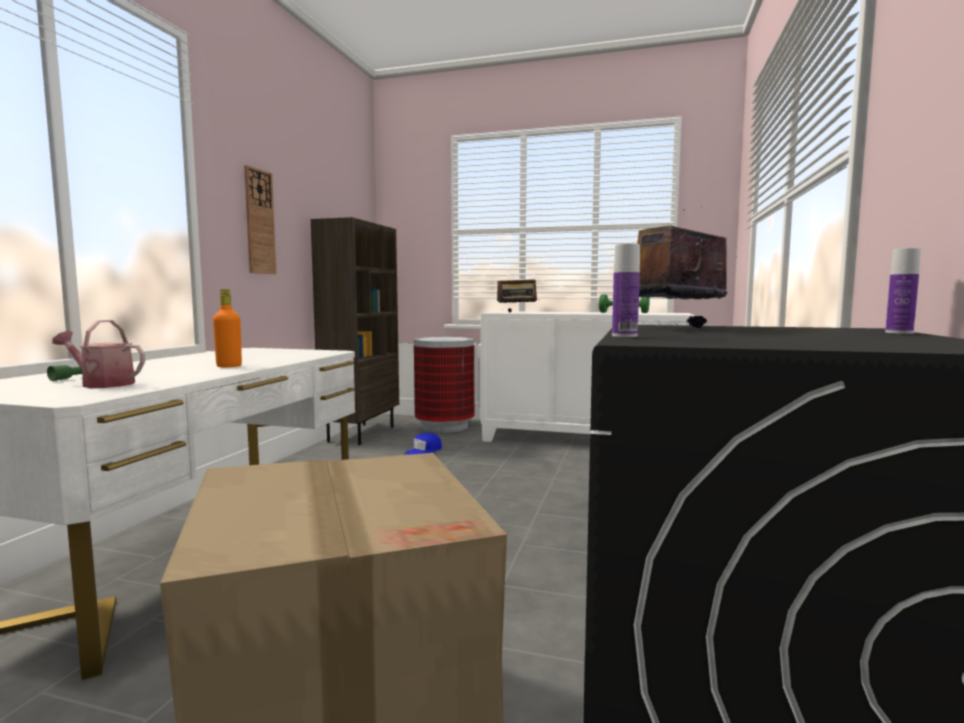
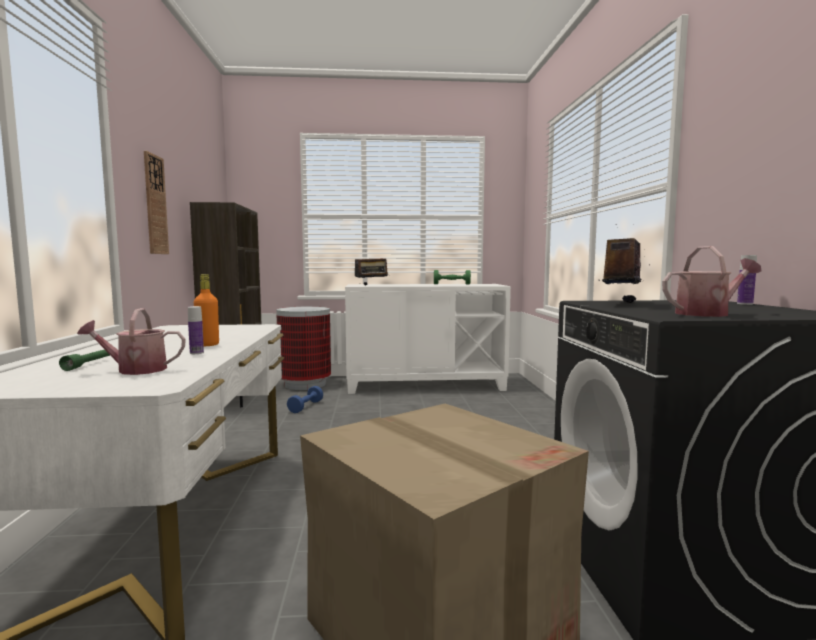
camera: 20 degrees left, 0 degrees up
(424, 451) = (305, 407): blue cap -> blue dumbbell
(624, 336) = (635, 312): bottle -> bottle (196, 353)
(733, 340) = (707, 314): none -> watering can

